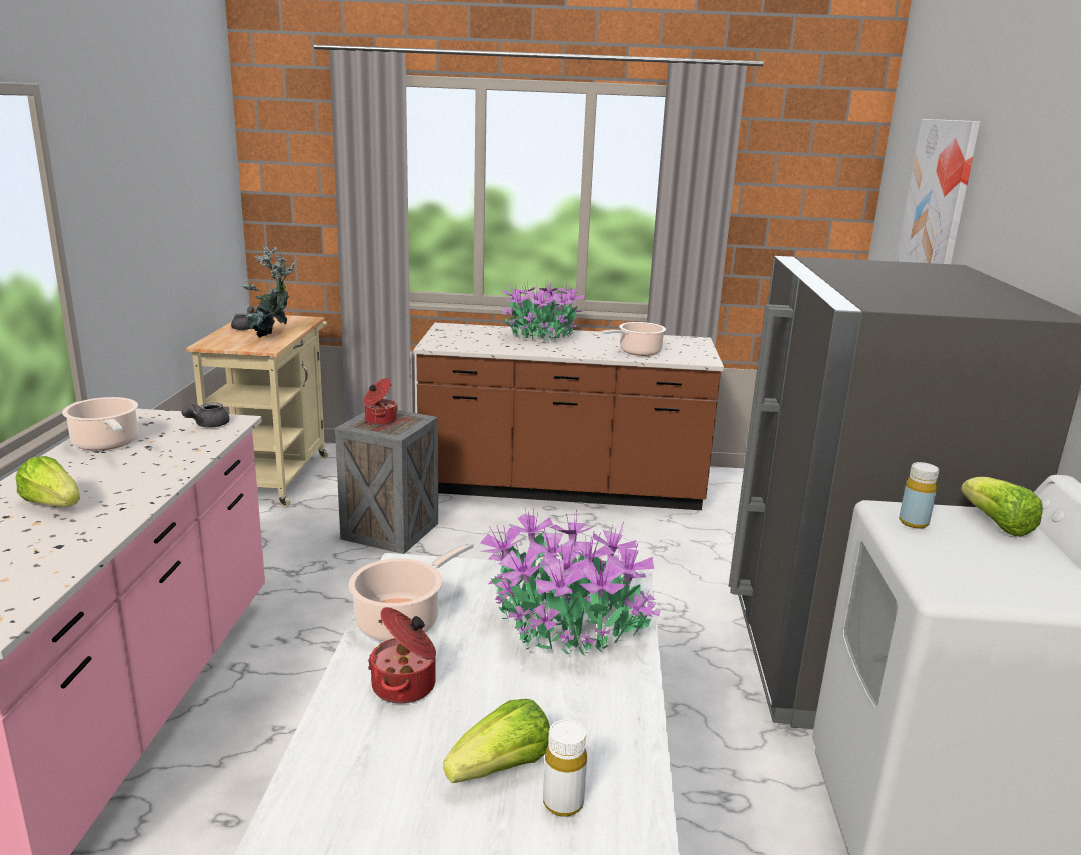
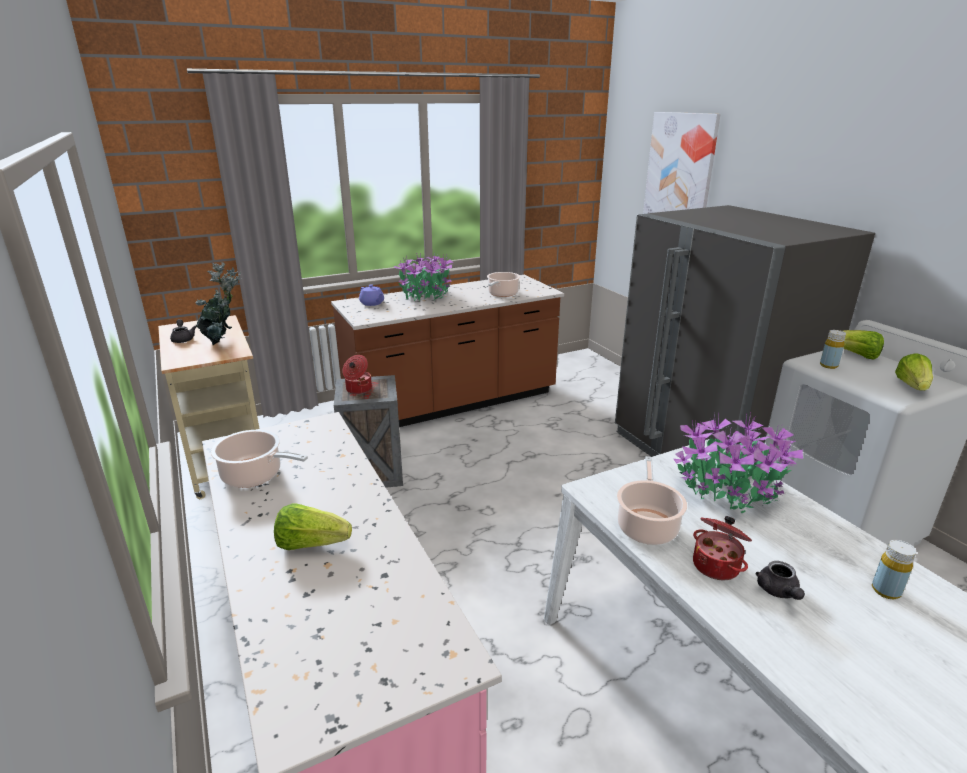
camera: 30 degrees left, 5 degrees up
(207, 425) = (311, 432): grey teapot -> grey teapot (778, 592)
(471, 332) = (372, 303): none -> purple teapot
(502, 768) = (835, 588): lettuce -> lettuce (912, 386)
(563, 803) = (885, 591): white bottle -> yellow bottle

